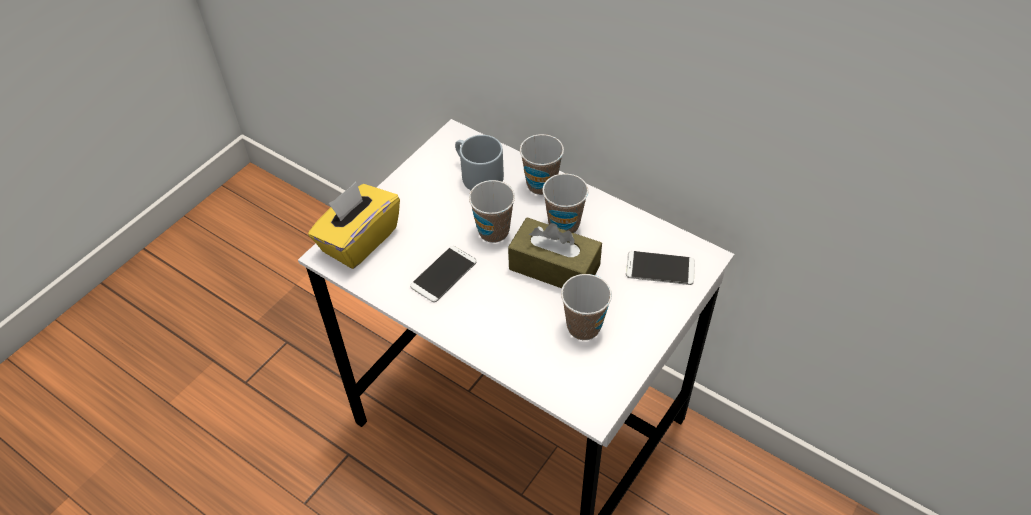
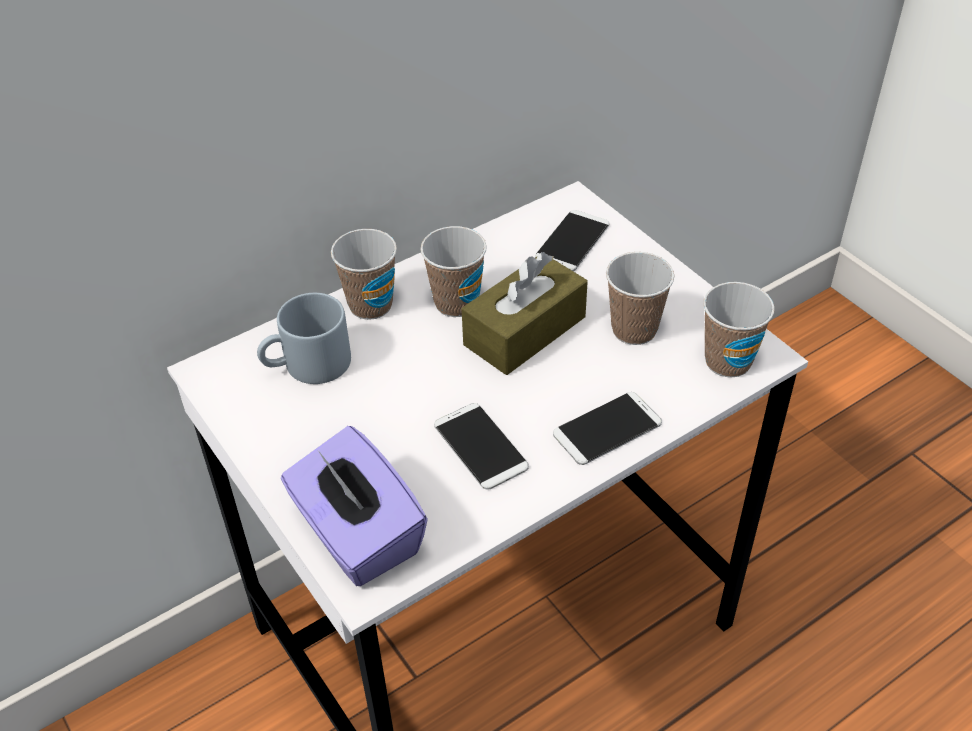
camera: 70 degrees left, 5 degrees down
(359, 240) = (357, 535): yellow tissue box -> purple tissue box
(483, 334) = (607, 429): none -> phone
(493, 231) = (429, 374): cup -> cup (728, 362)

